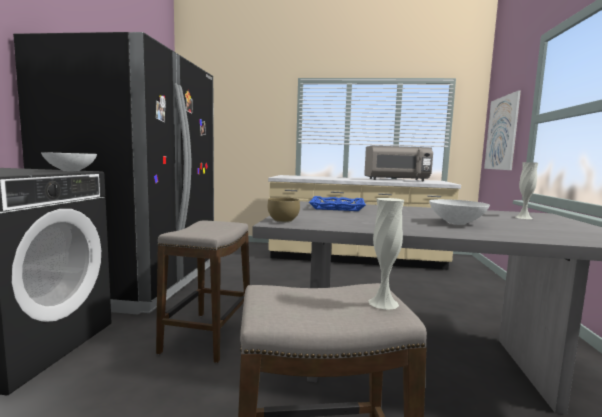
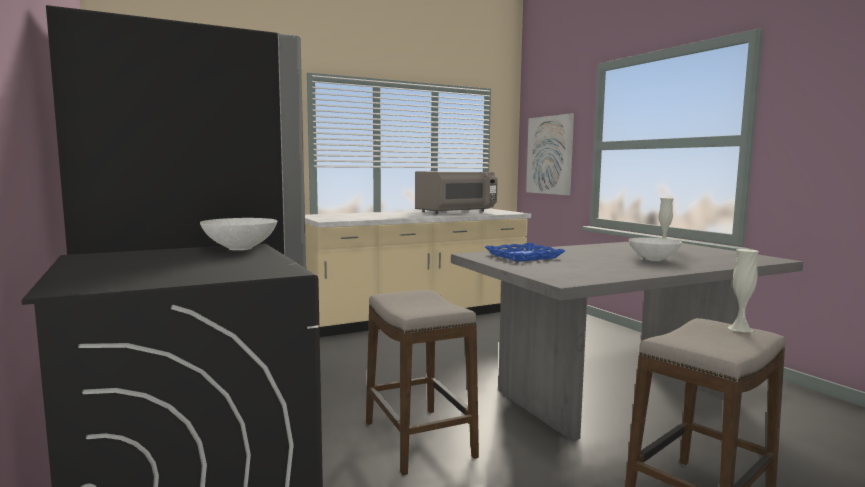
camera: 35 degrees left, 0 degrees up
(284, 221) = (558, 278): brown bowl -> none

